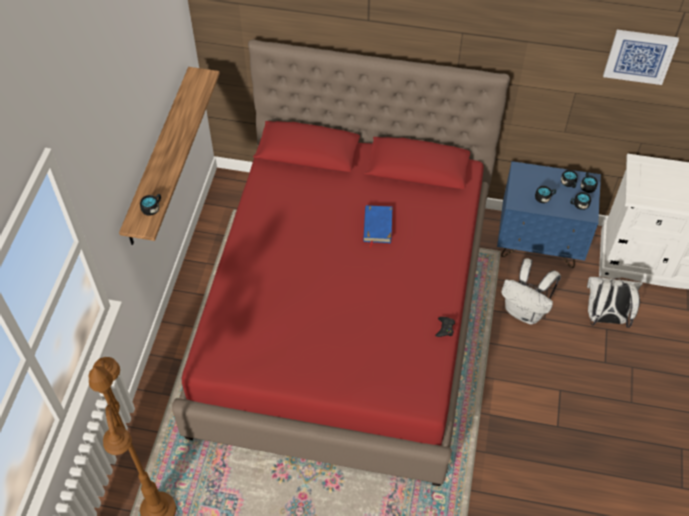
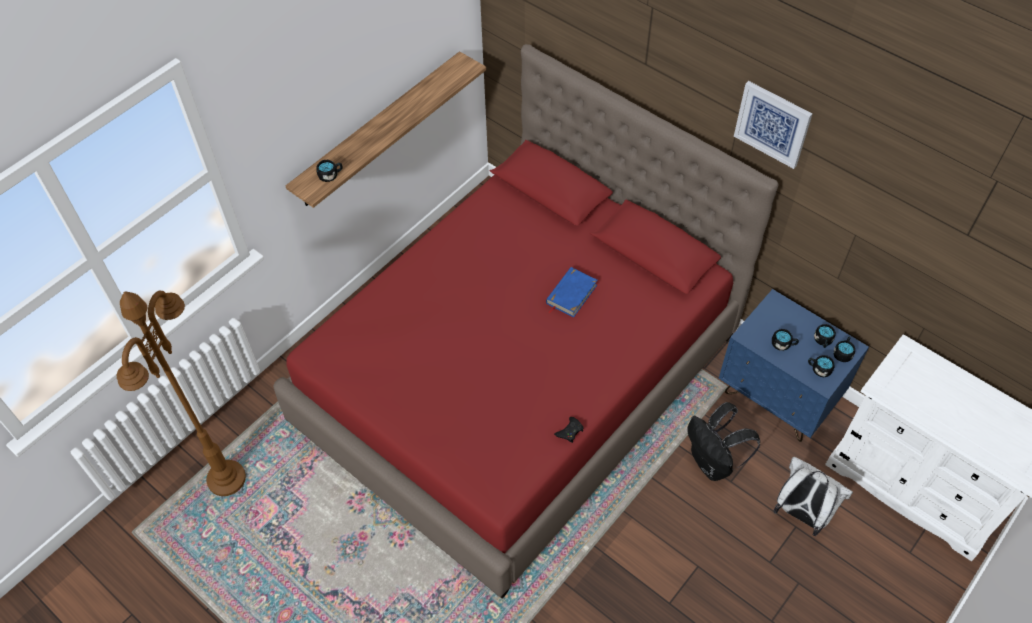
camera: 30 degrees right, 0 degrees up
(525, 311) = (713, 463): white backpack -> black backpack
(639, 56) = (934, 217): picture -> picture (773, 123)

